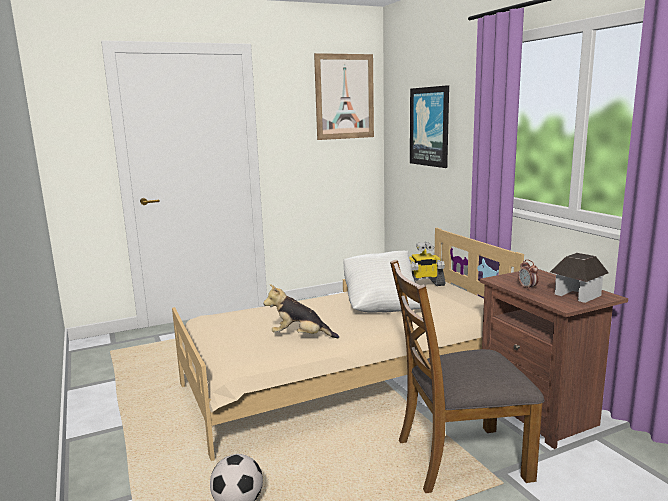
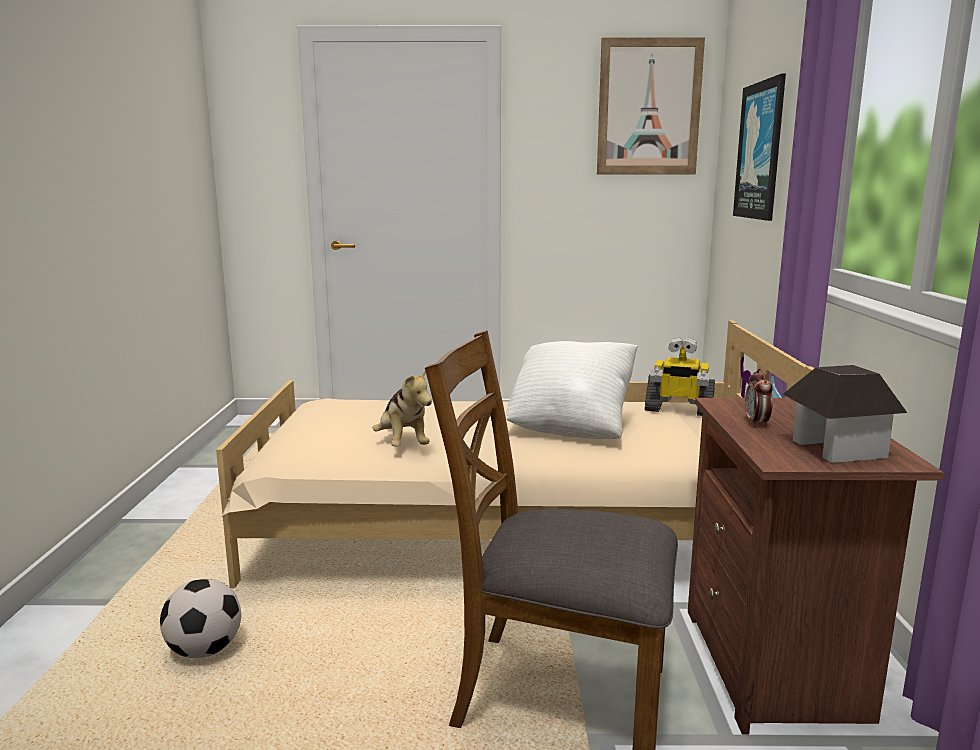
camera: 25 degrees right, 0 degrees up
(300, 337) = (402, 444): plush toy -> plush toy turned 150 degrees counterclockwise

